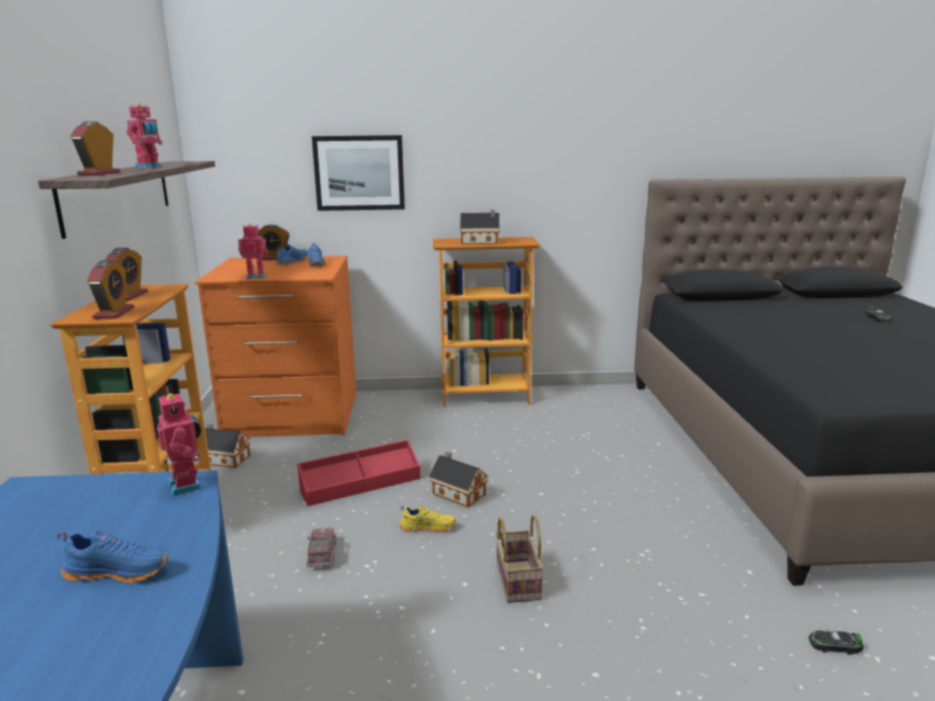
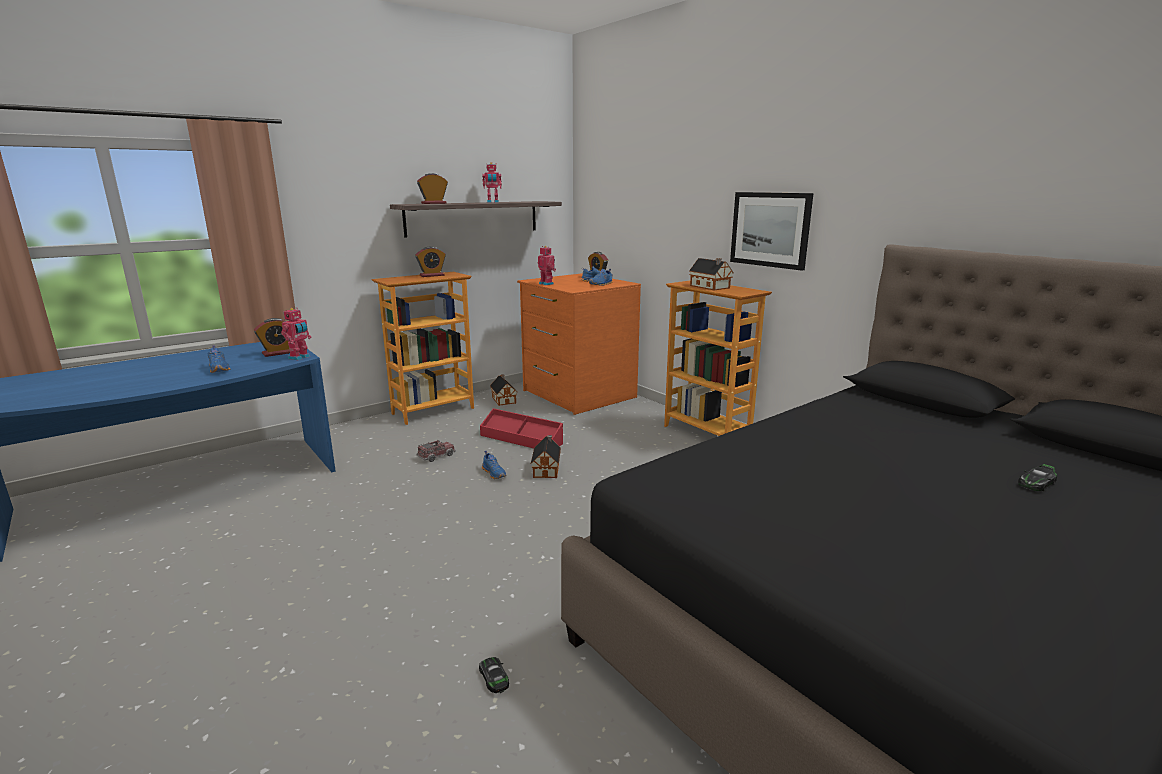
camera: 55 degrees right, 0 degrees up
(114, 313) = (398, 280): alarm clock -> alarm clock (278, 353)
(359, 173) = (657, 217): picture -> picture (770, 229)
(428, 527) = (494, 473): yellow shoe -> blue shoe
(516, 580) = (463, 518): basket -> none

